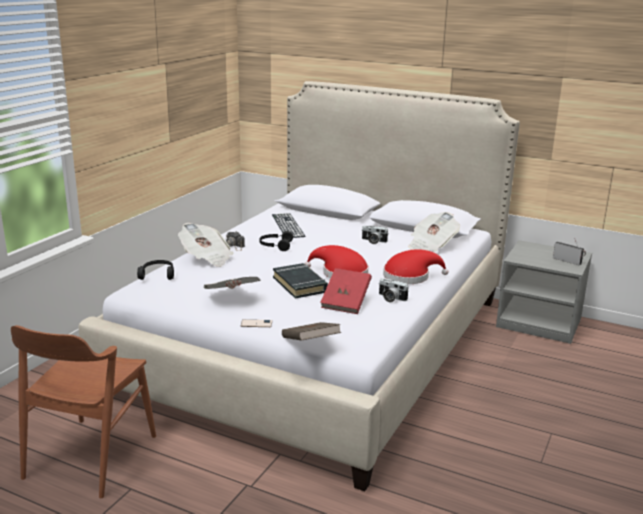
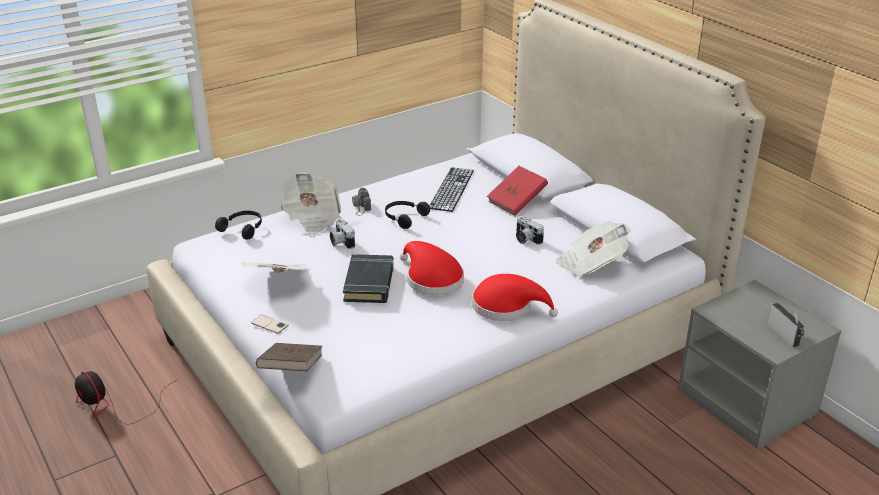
camera: 30 degrees right, 10 degrees up
(90, 456) = (113, 406): brown chair -> fan
(346, 302) = (391, 324): red book -> red book (517, 202)
(391, 298) = (447, 333): camera -> camera (341, 242)

